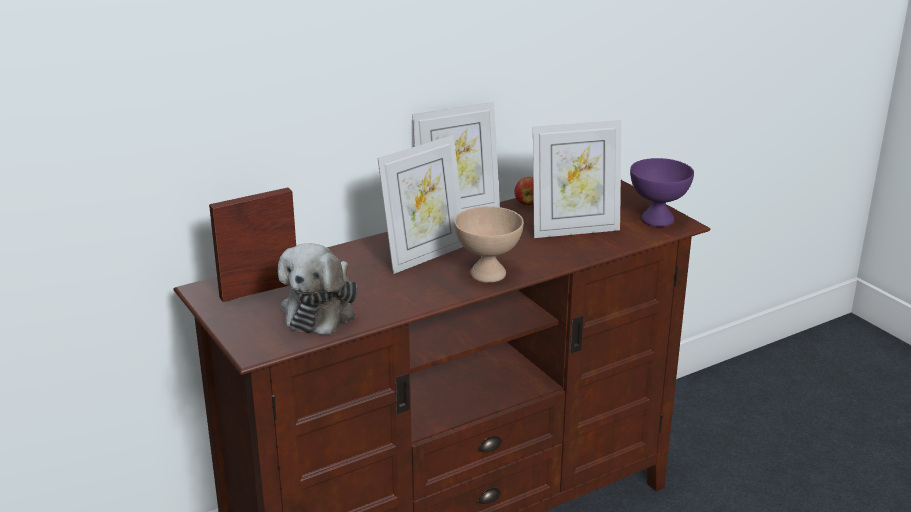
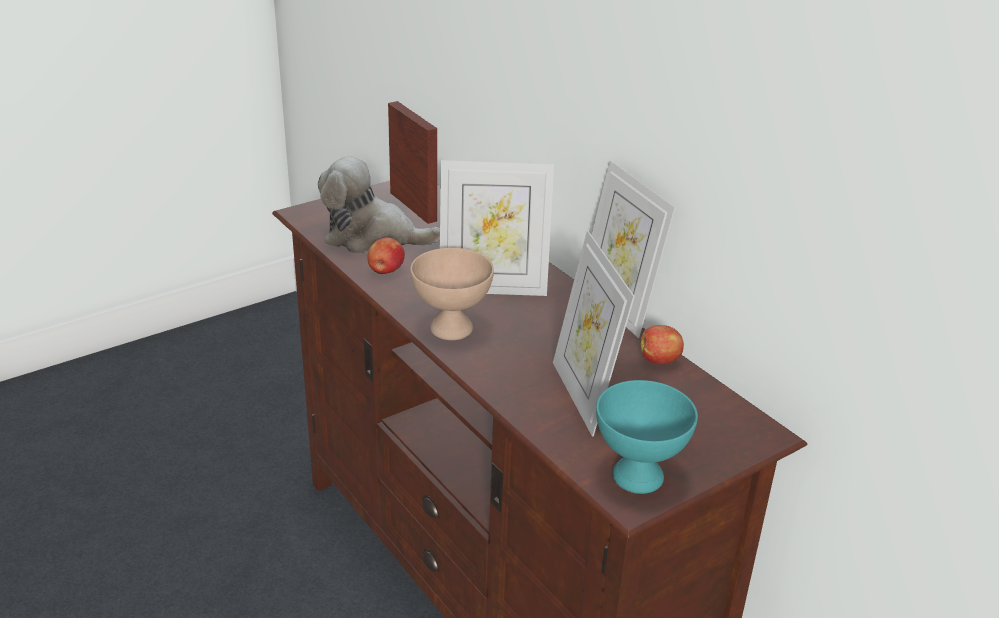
camera: 85 degrees right, 5 degrees up
(389, 302) = (385, 271): none -> apple
(424, 256) = (493, 288): picture frame -> picture frame turned 45 degrees counterclockwise
(657, 220) = (636, 476): purple bowl -> turquoise bowl

